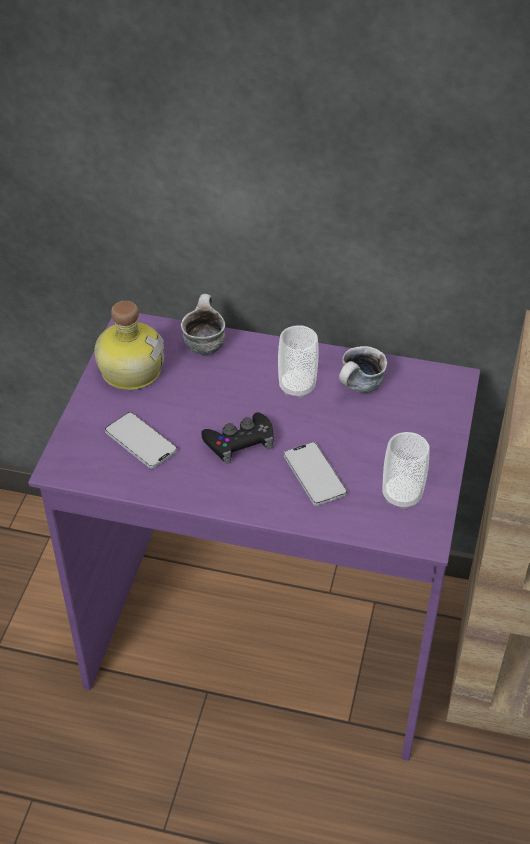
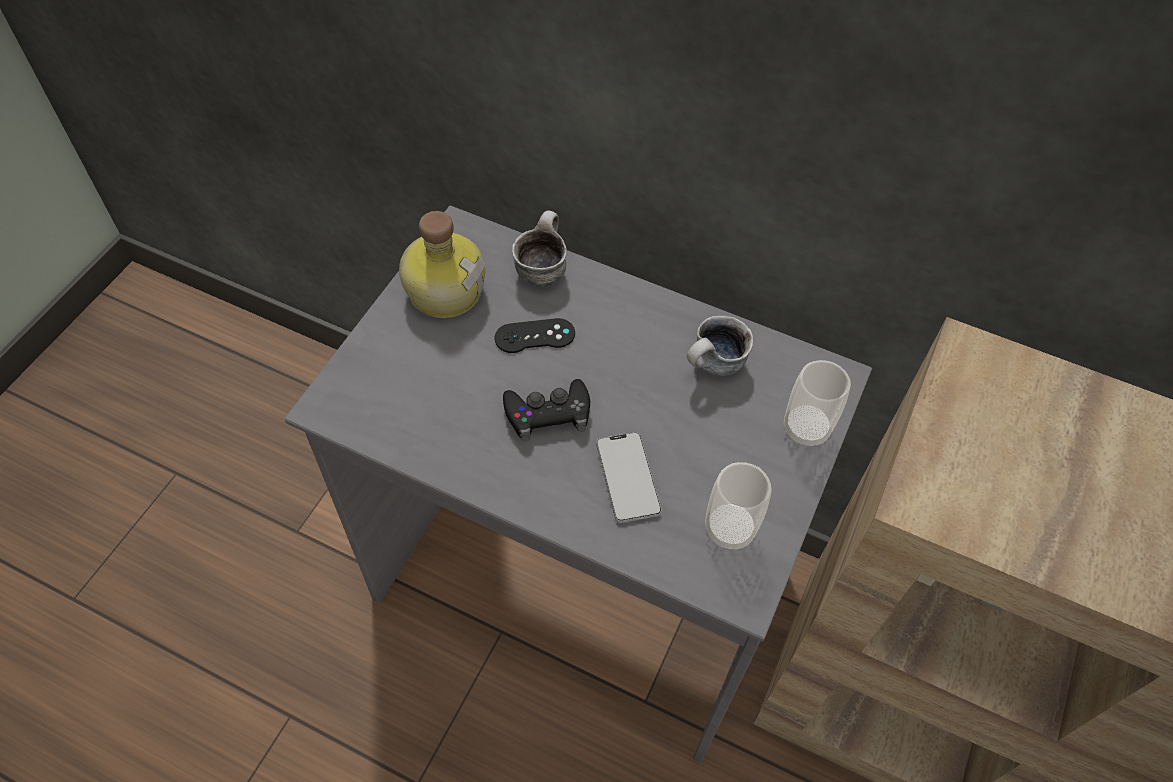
camera: 10 degrees right, 10 degrees up
(140, 441) = (430, 390): phone -> none
(213, 390) = (535, 336): none -> black game controller
(265, 638) = (578, 582): purple desk -> grey desk
(297, 386) = (638, 350): cup -> cup (806, 429)

